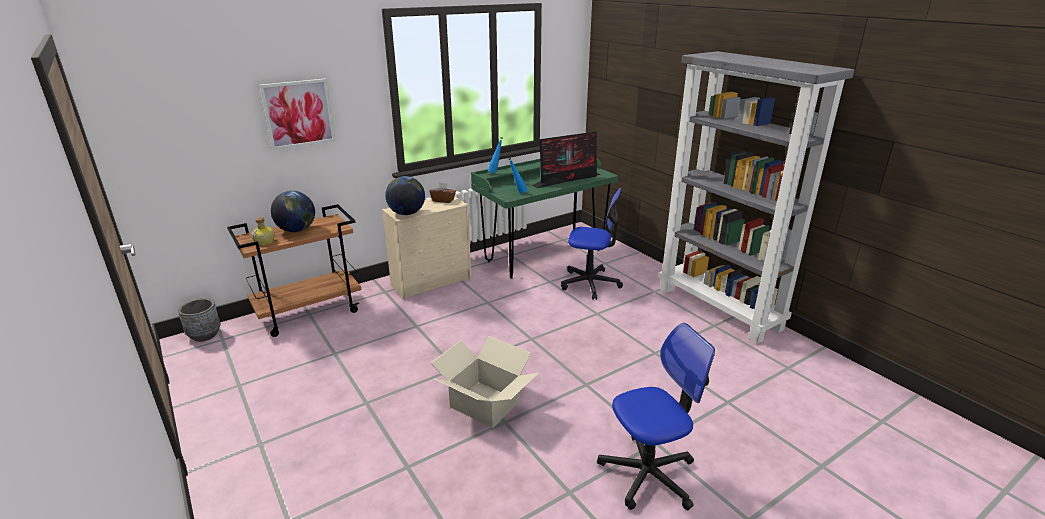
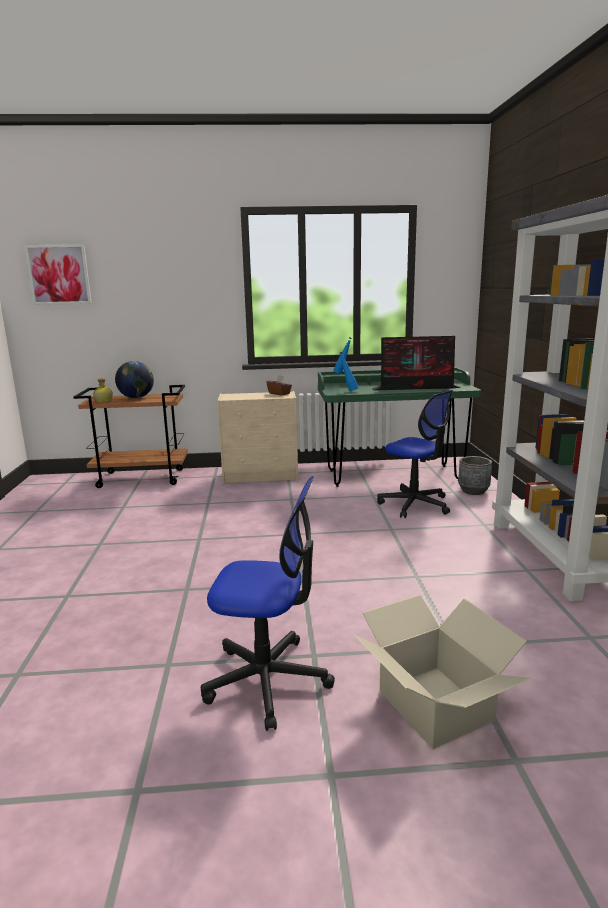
camera: 30 degrees right, 10 degrees down
(205, 335) = (58, 478): grey planter -> grey planter (473, 491)
(298, 113) = (157, 297): picture -> picture (59, 275)
(406, 213) = (234, 397): globe -> none
(484, 404) = (187, 571): cardboard box -> cardboard box (434, 705)

